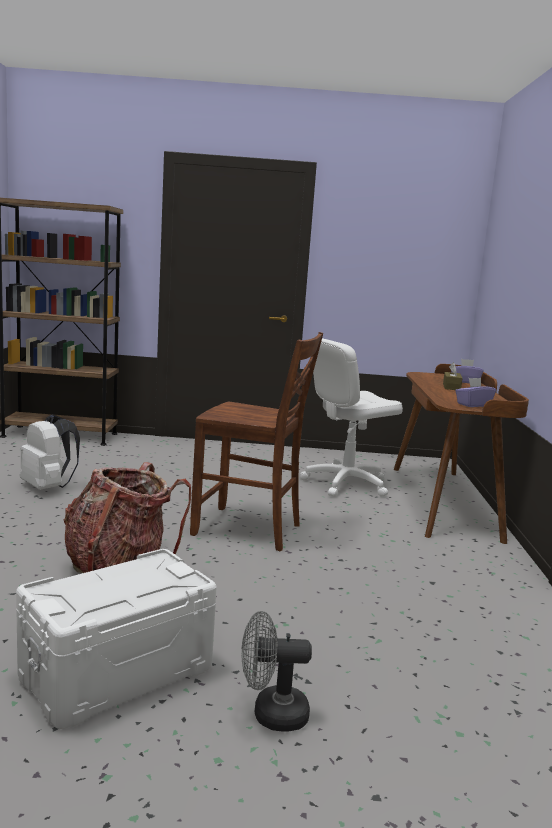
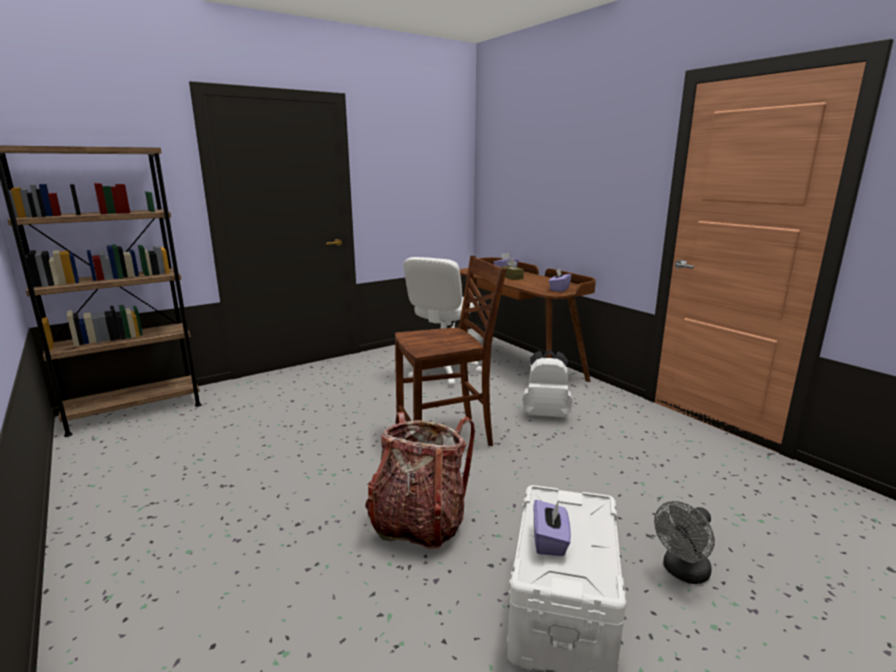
camera: 35 degrees left, 5 degrees up
(48, 487) = (219, 471): white backpack -> white backpack (546, 414)
(100, 582) = (550, 541): none -> purple tissue box

